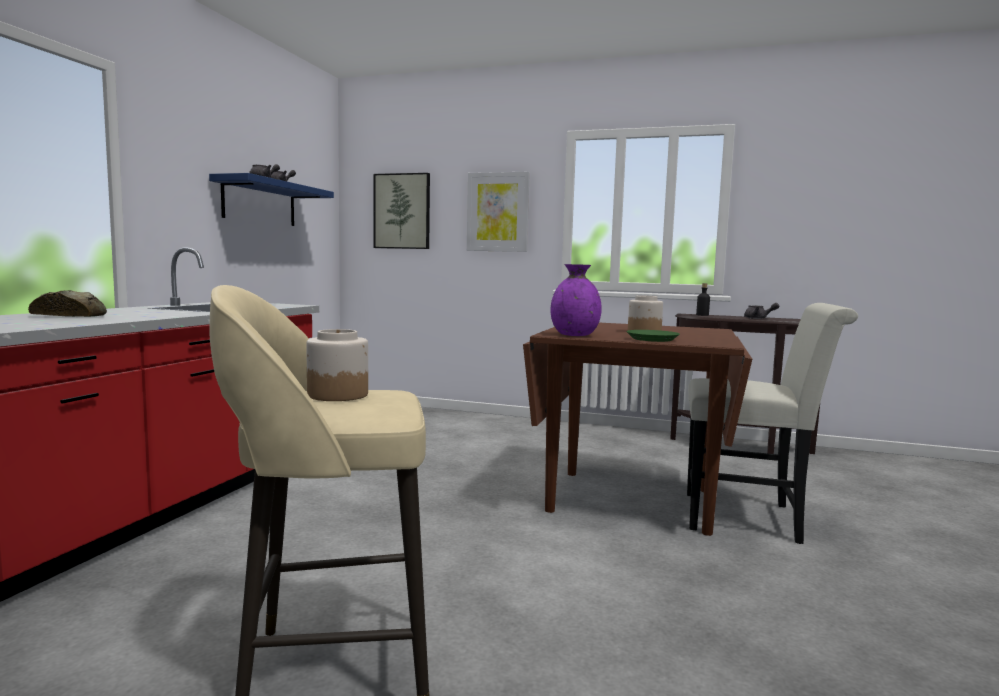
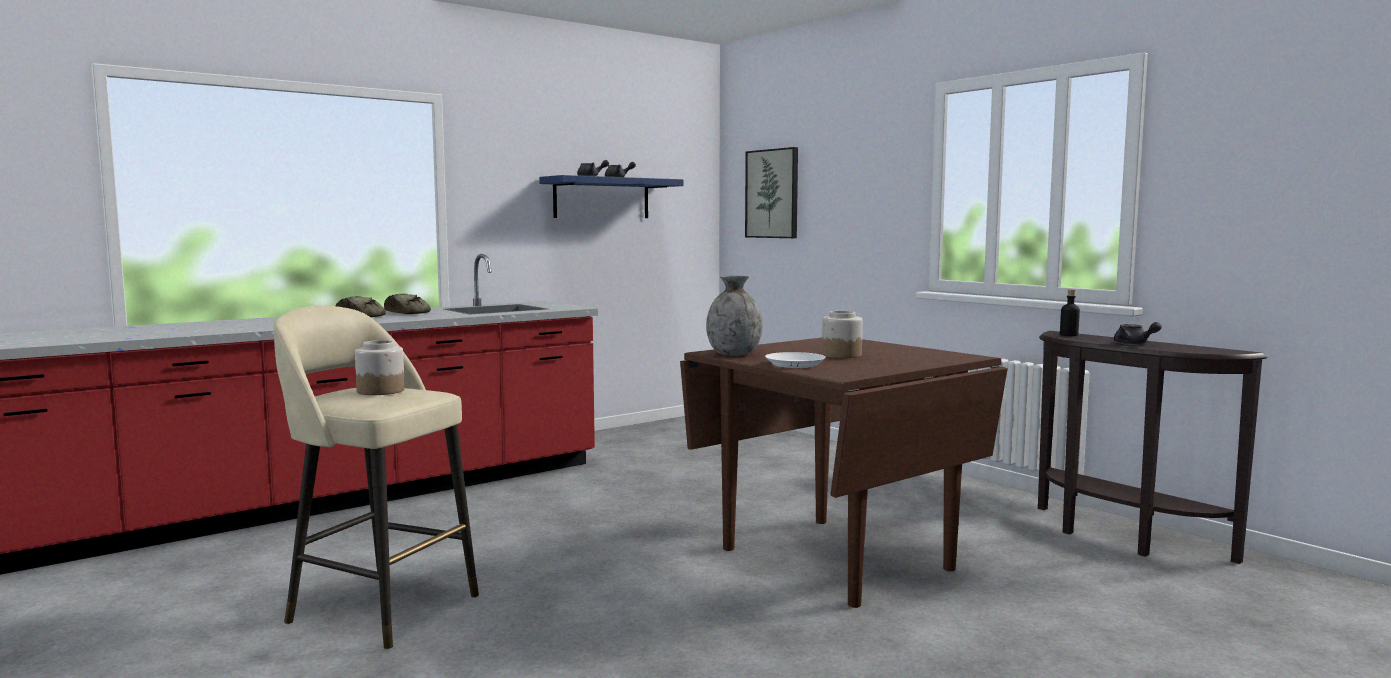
camera: 35 degrees right, 0 degrees up
(121, 312) = (407, 312): none -> bread
(498, 212) = (863, 191): picture -> none
(575, 335) = (734, 354): purple vase -> grey vase
(653, 339) = (795, 364): green plate -> white plate
(751, 518) = (943, 605): white chair -> none

